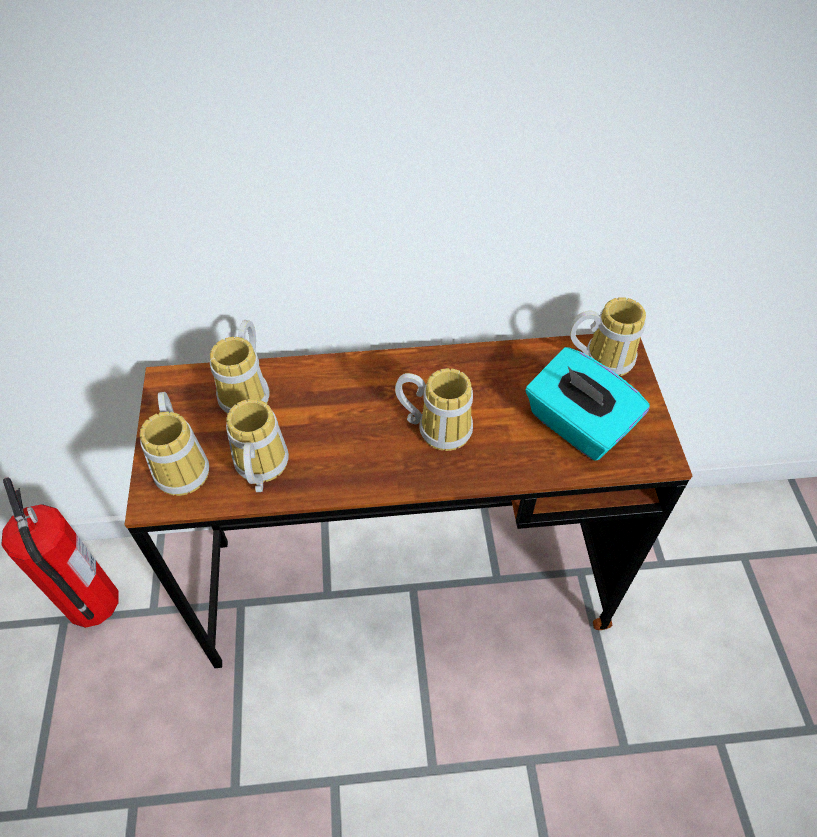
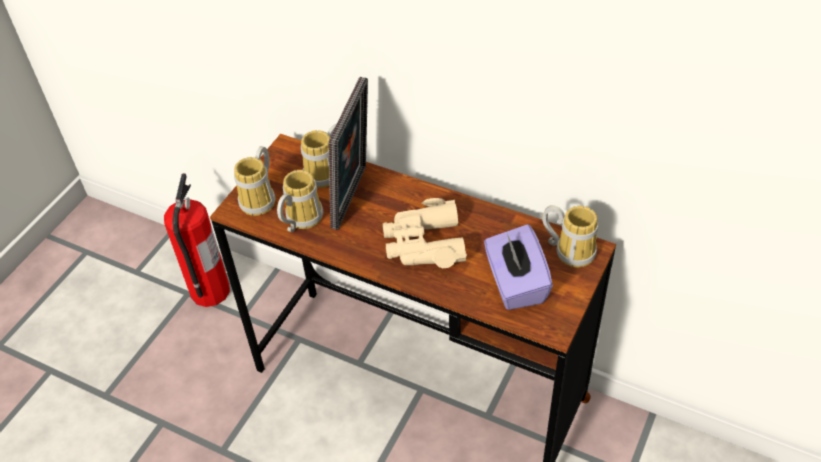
camera: 35 degrees right, 5 degrees down
(308, 408) = (354, 198): none -> picture frame
(438, 427) = (424, 244): mug -> beige binoculars
(577, 425) = (515, 284): turquoise tissue box -> purple tissue box

